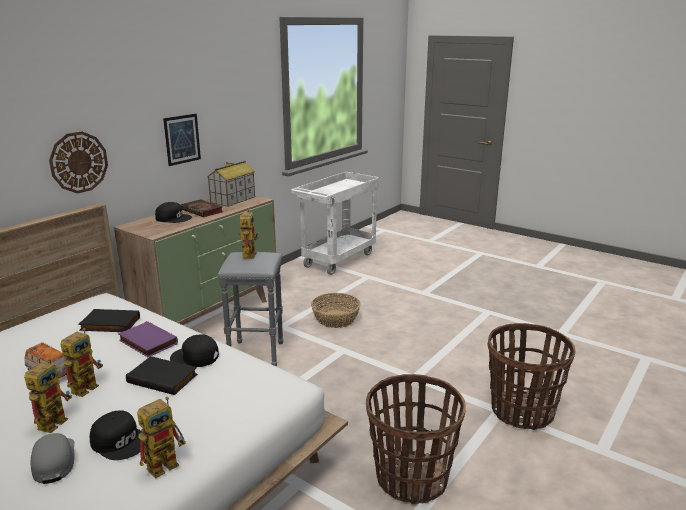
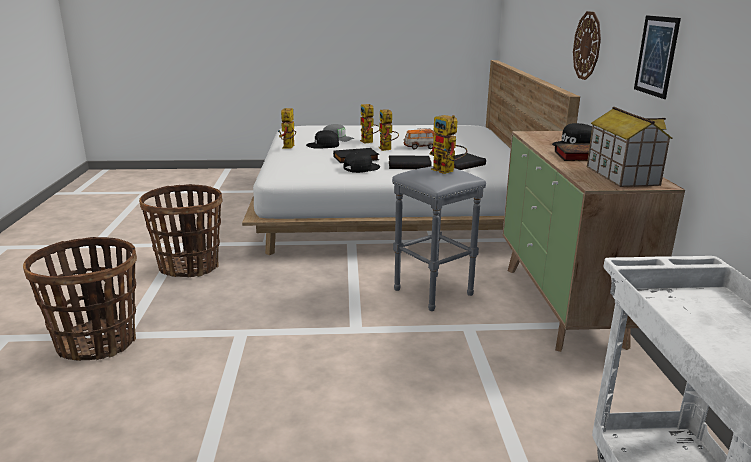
camera: 140 degrees right, 0 degrees up
(146, 342) = (409, 165): purple book -> black book
(336, 319) = (426, 366): basket -> none

